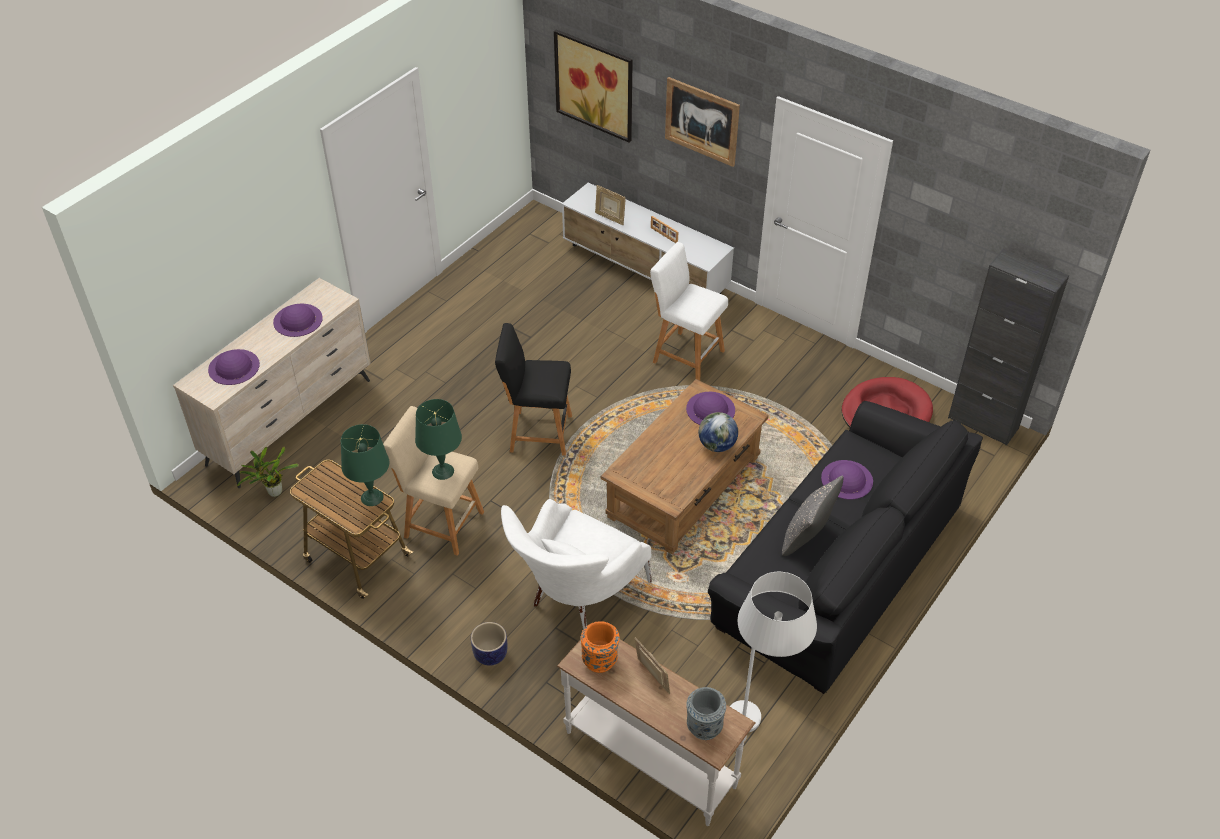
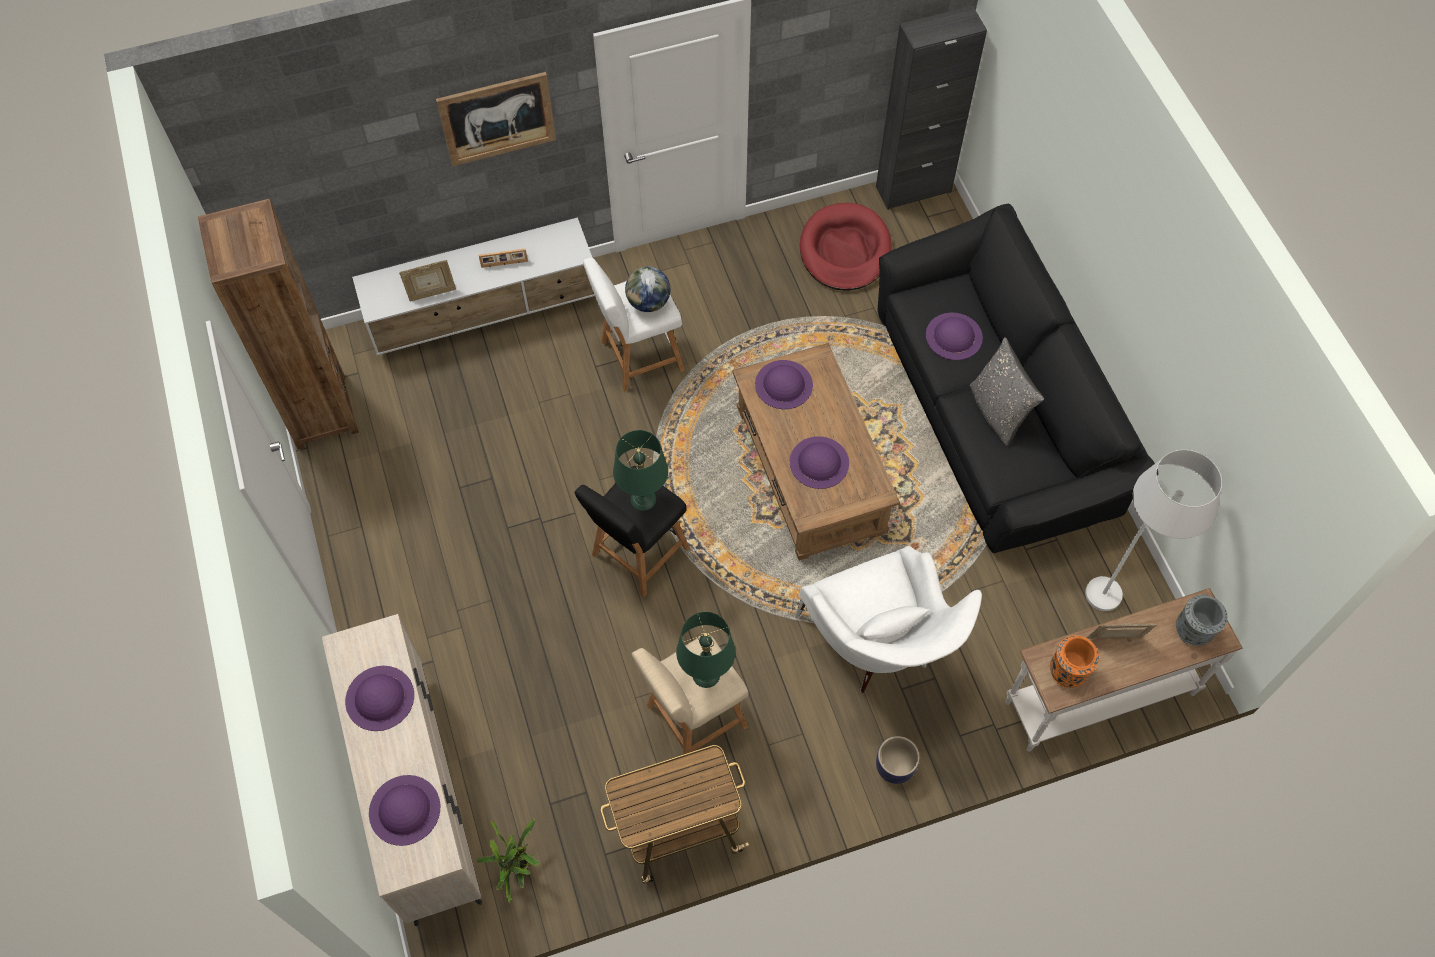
camera: 55 degrees left, 15 degrees up
(372, 497) = (699, 765): green table lamp -> green table lamp (643, 499)
(507, 242) = (320, 411): none -> brown bookcase
(594, 85) = (325, 170): picture -> none
(666, 458) = (819, 462): none -> purple hat
(717, 445) = (835, 410): globe -> globe (648, 303)

